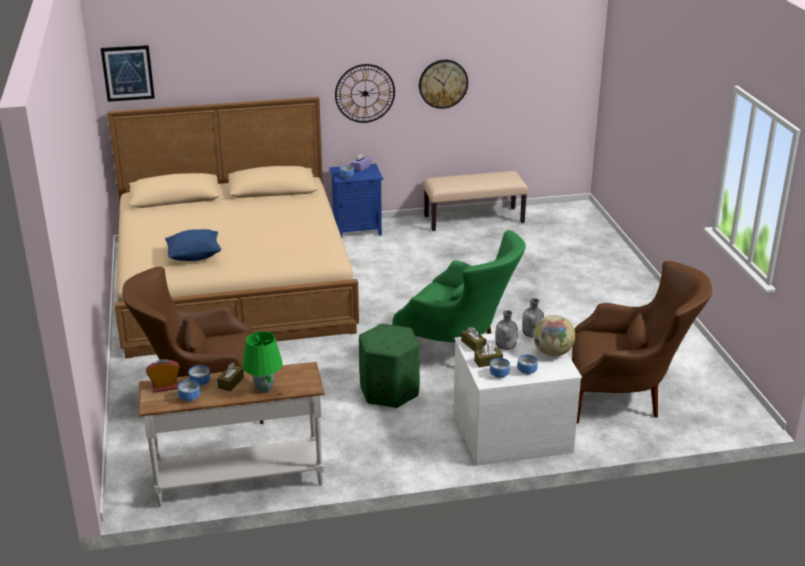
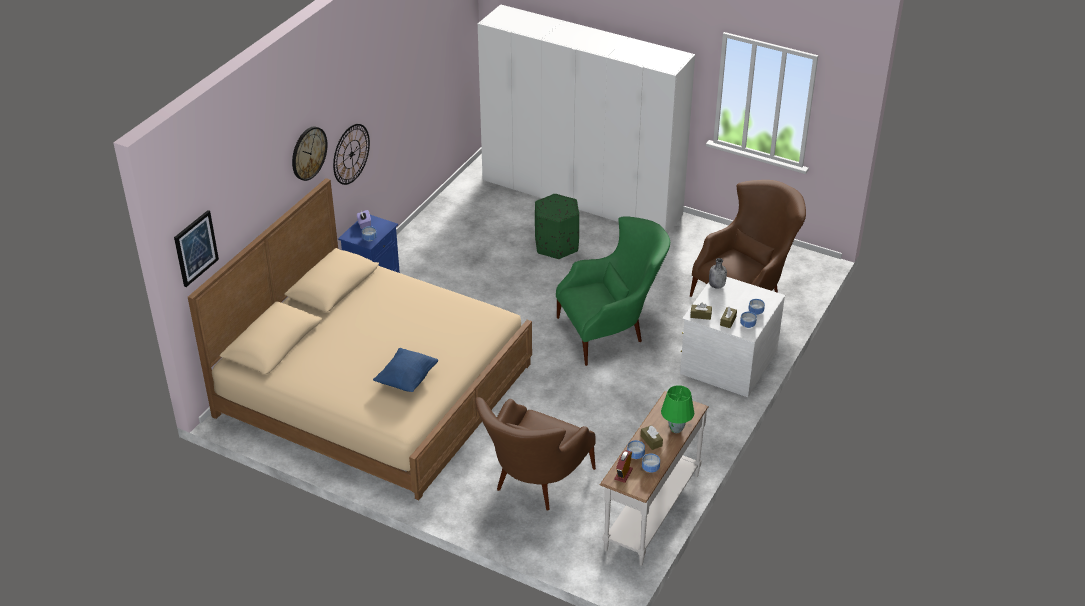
camera: 50 degrees left, 10 degrees up
(389, 391) = (623, 389): green ottoman -> green ottoman (556, 246)
(443, 83) = (396, 111): wall clock -> wall clock (308, 153)
(474, 219) = (438, 218): beige bench -> none
(506, 347) = (719, 304): grey bottle -> none
(552, 353) = (746, 290): globe -> none
(612, 261) = (582, 197): none -> white wardrobe

